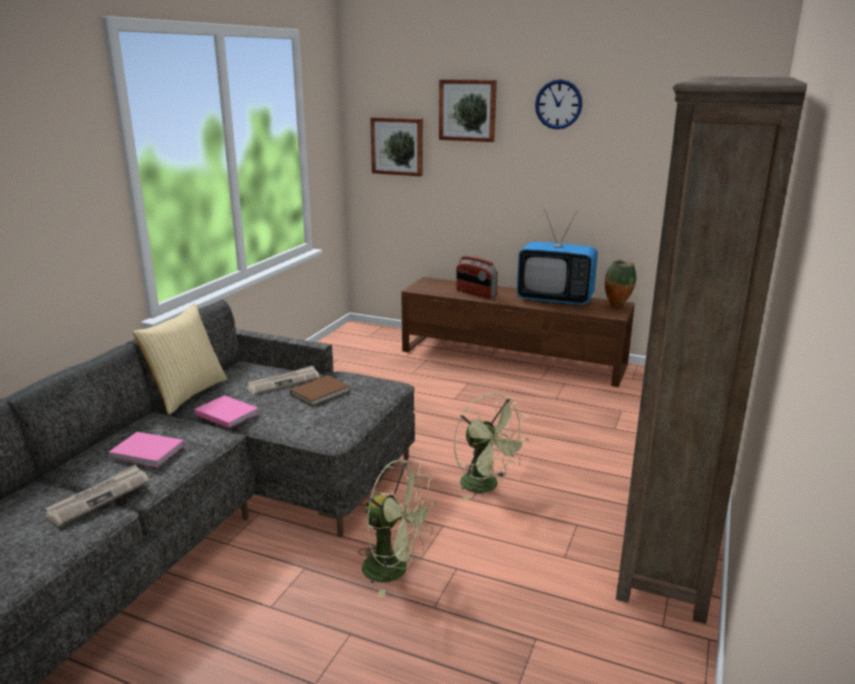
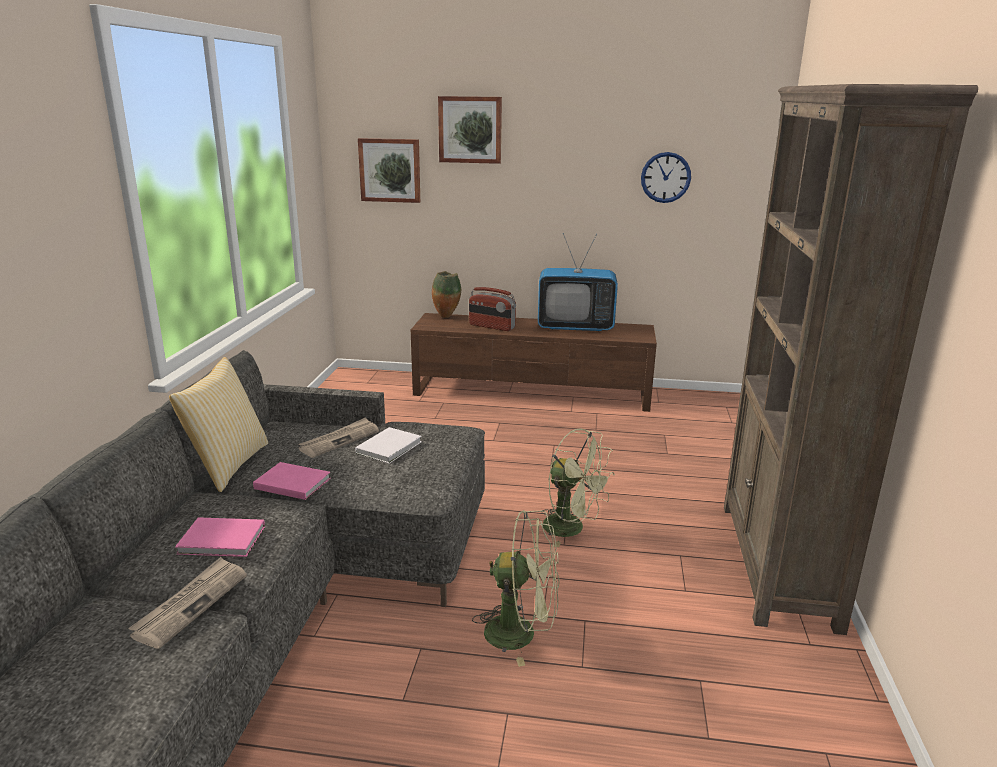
camera: 15 degrees left, 0 degrees up
(322, 393) = (390, 447): brown book -> white book
(558, 104) = (569, 122): wall clock -> wall clock (665, 177)
(617, 306) = (640, 330): vase -> vase (446, 317)

